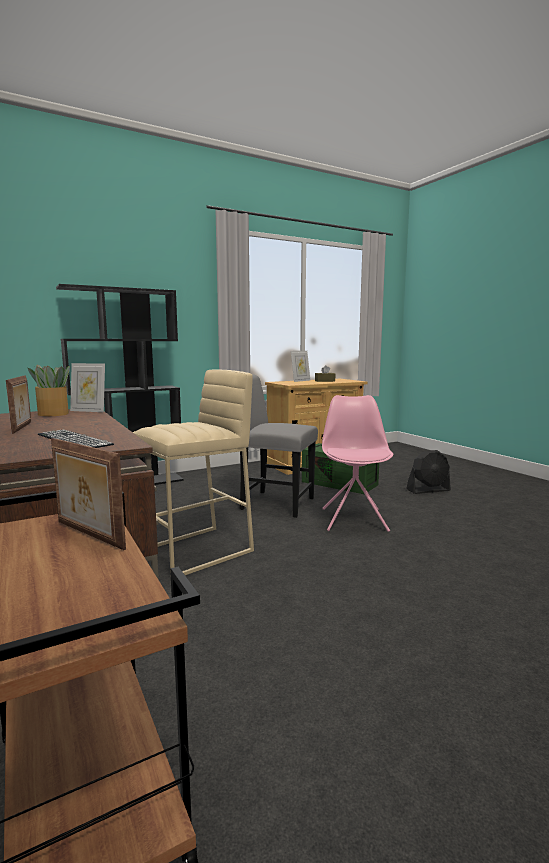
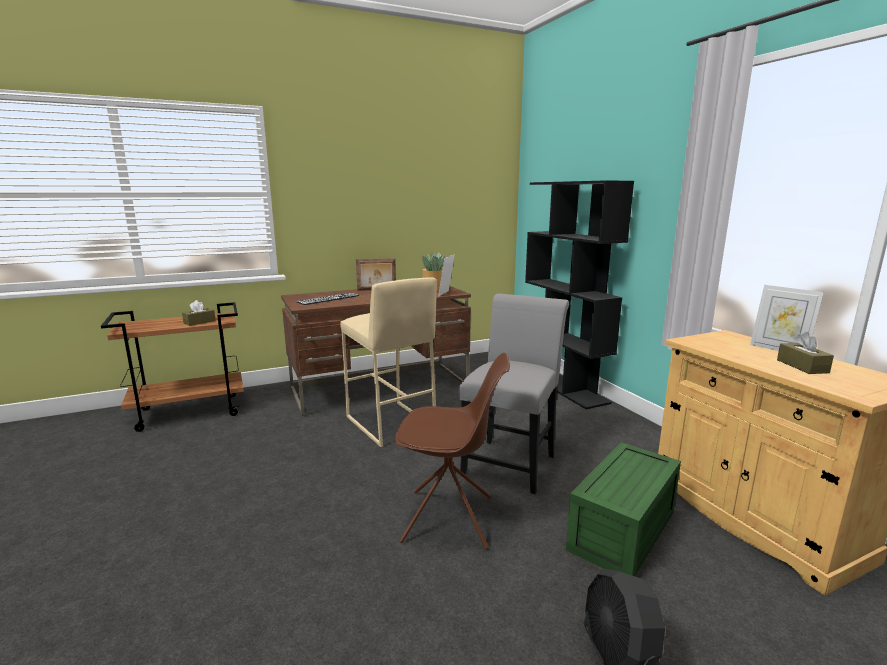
camera: 95 degrees right, 5 degrees up
(88, 535) = (199, 322): picture frame -> brown tissue box
(354, 519) = (450, 519): pink chair -> brown chair

